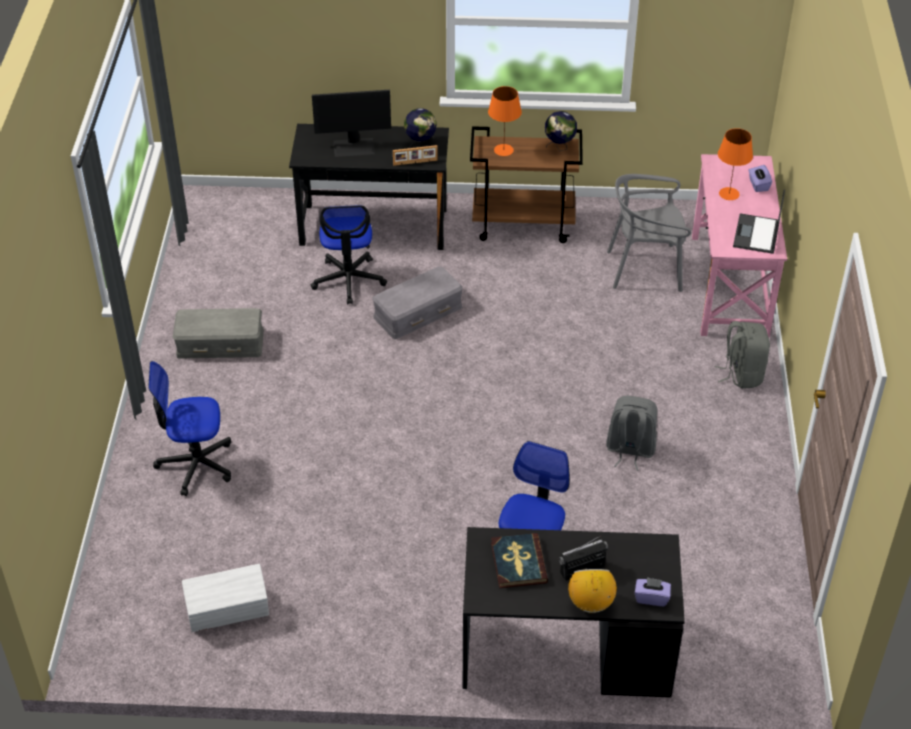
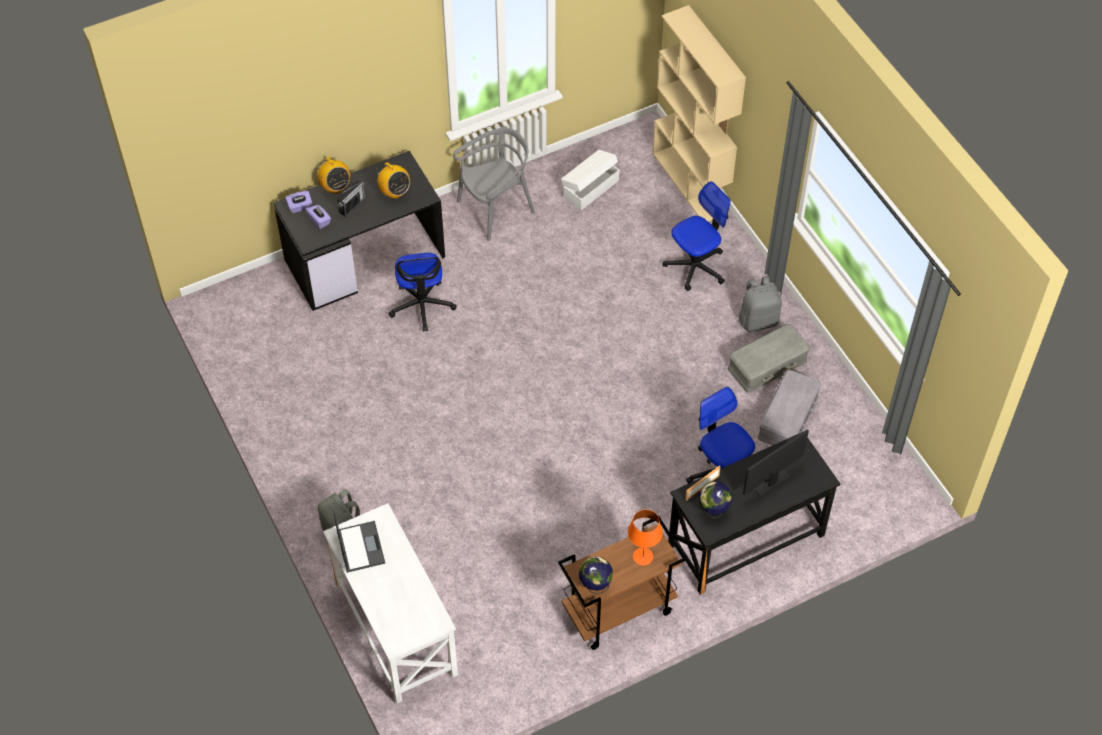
camera: 150 degrees right, 10 degrees up
(107, 560) = (691, 183): none -> beige bookcase
(417, 311) = (641, 468): grey storage box -> grey storage box (788, 417)
(518, 563) = (394, 192): book -> radio
(629, 450) = (398, 420): grey backpack -> grey backpack (758, 320)
(645, 269) = (480, 611): grey chair -> grey chair (496, 209)
(729, 194) = (405, 586): orange table lamp -> none
(729, 285) = (395, 629): pink desk -> white desk
(758, 185) = (384, 611): purple tissue box -> purple tissue box (319, 221)

